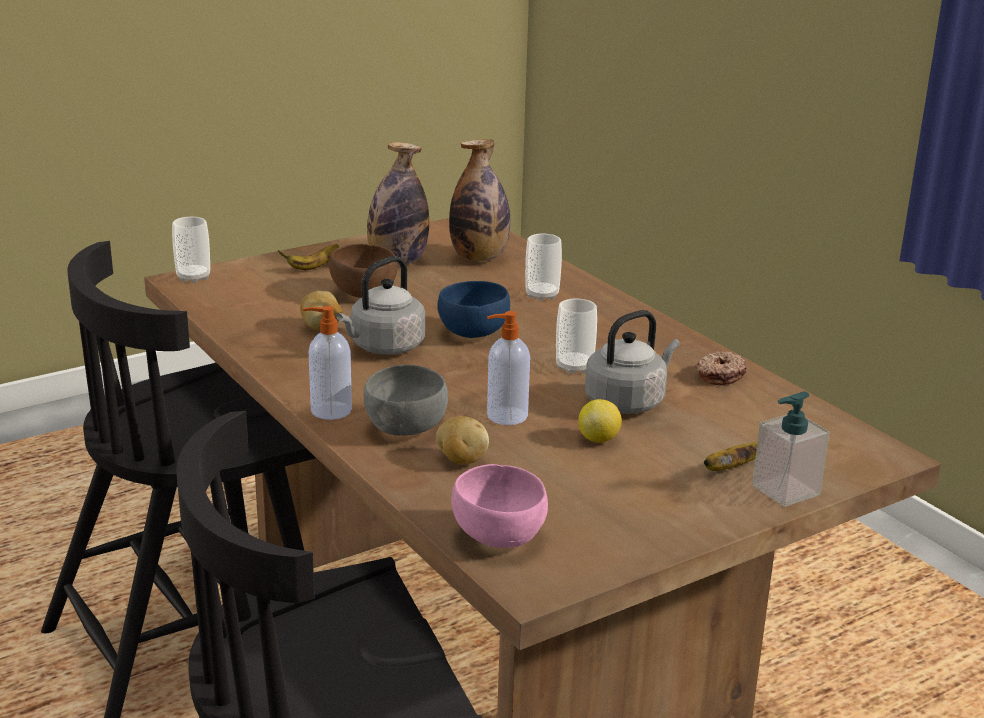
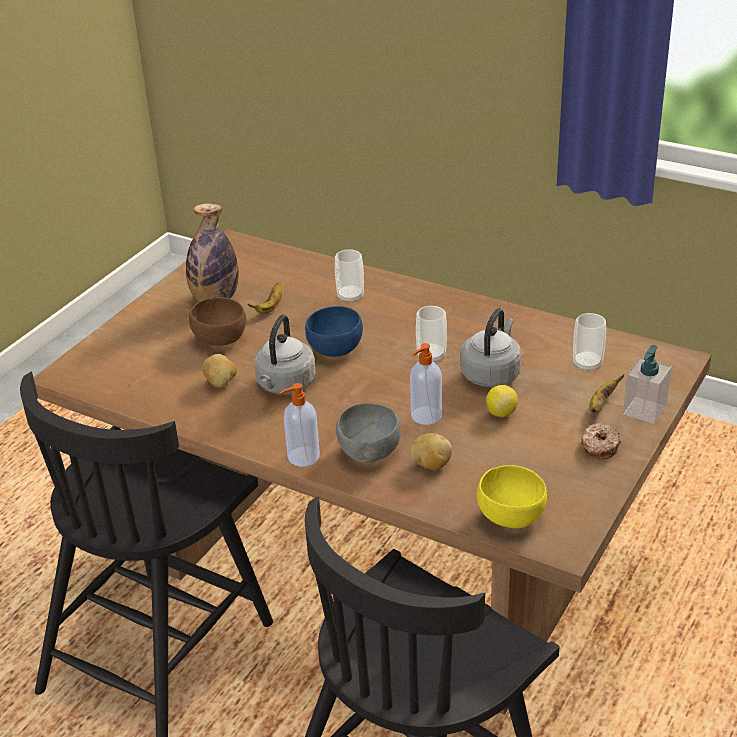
camera: 25 degrees left, 10 degrees up
(193, 277) = (70, 368): cup -> cup (587, 364)
(312, 267) = (155, 326): banana -> banana (270, 307)
(479, 258) = (272, 275): bottle -> none
(499, 536) = (511, 516): pink bowl -> yellow bowl
(719, 375) = (528, 329): donut -> donut (599, 446)

